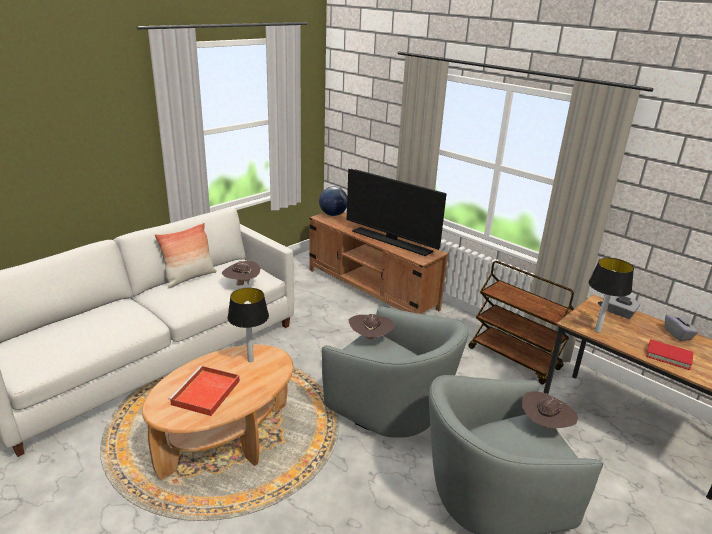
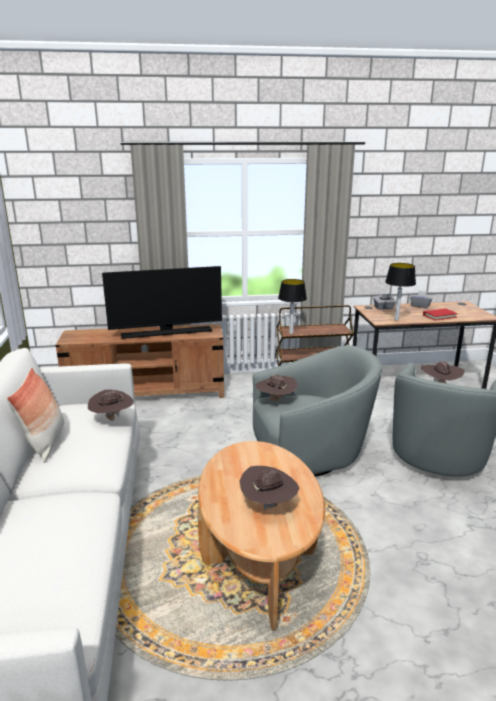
camera: 50 degrees left, 5 degrees down
(205, 393) = (268, 504): red tray -> brown hat
(250, 360) = (243, 462): table lamp -> table lamp (291, 333)
(333, 214) = (73, 335): globe -> none

